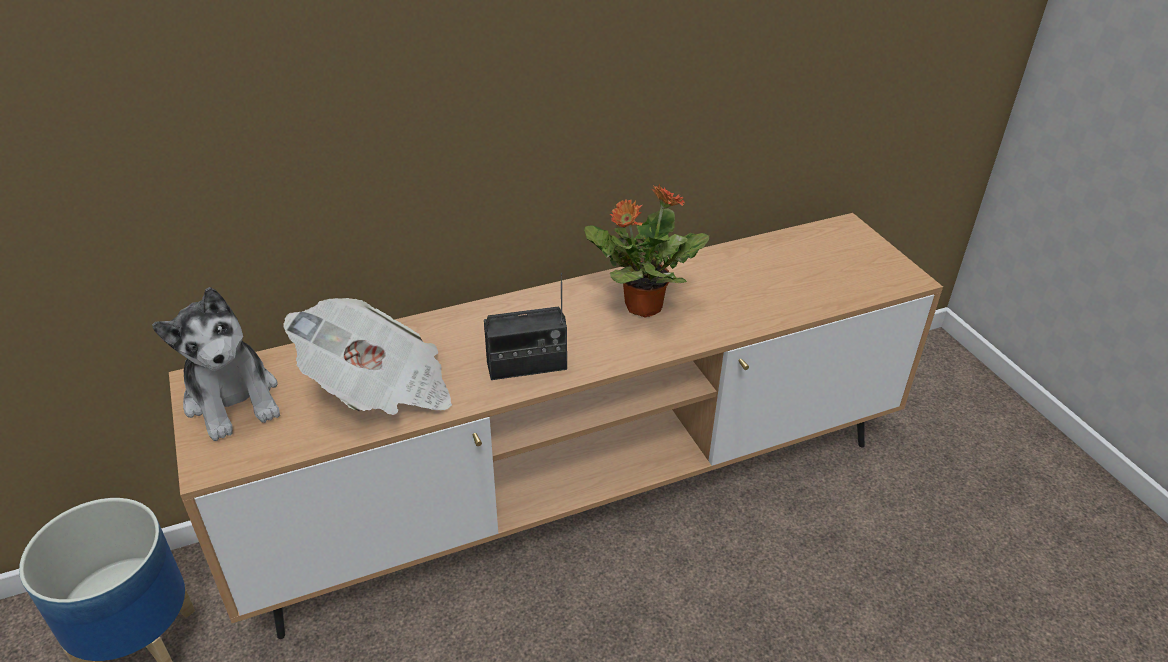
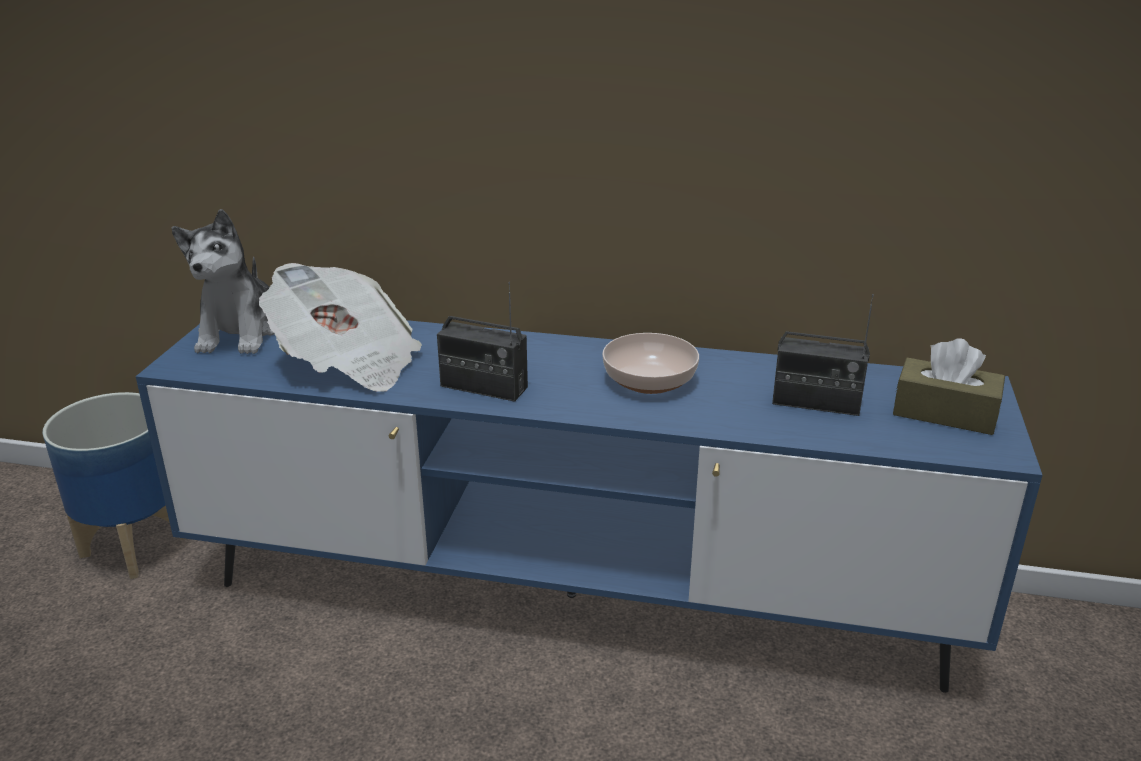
camera: 35 degrees right, 10 degrees down
(580, 496) = (571, 596): brown tv stand -> blue tv stand
(641, 306) = (649, 379): potted plant -> bowl
(769, 281) = (816, 402): none -> radio
(849, 259) = (944, 413): none -> brown tissue box

